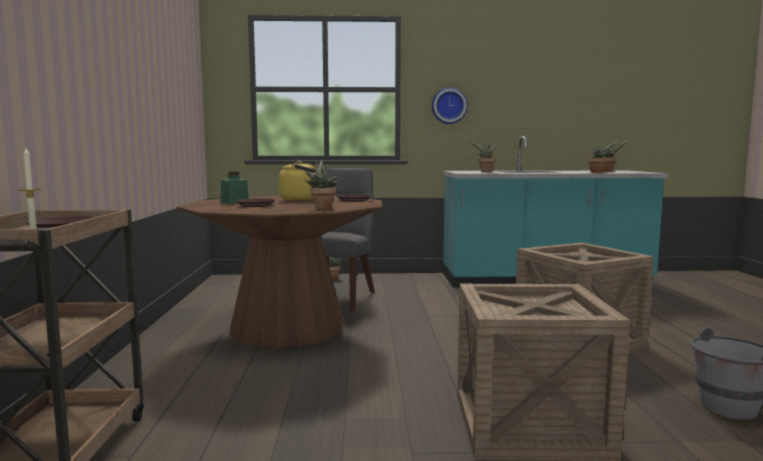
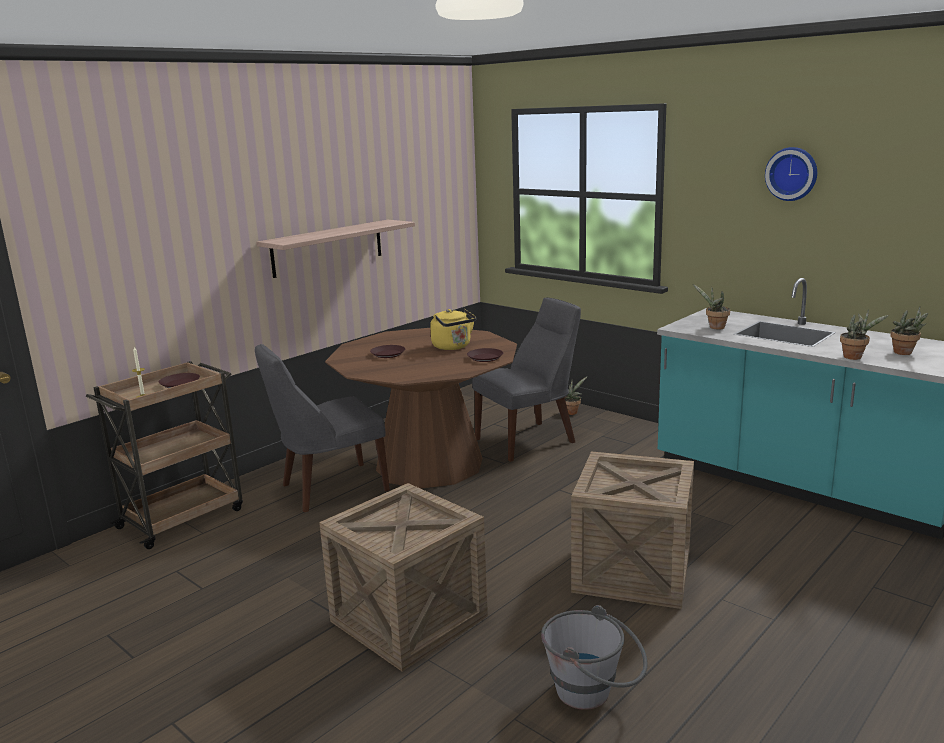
camera: 45 degrees right, 10 degrees up
(132, 102) = (328, 248): none -> shelf
(222, 368) = (329, 488): none -> grey chair
(234, 202) = (394, 342): green jar -> none
(322, 208) = (412, 372): potted plant -> none
(449, 105) = (720, 222): wall clock -> wall clock (792, 173)

